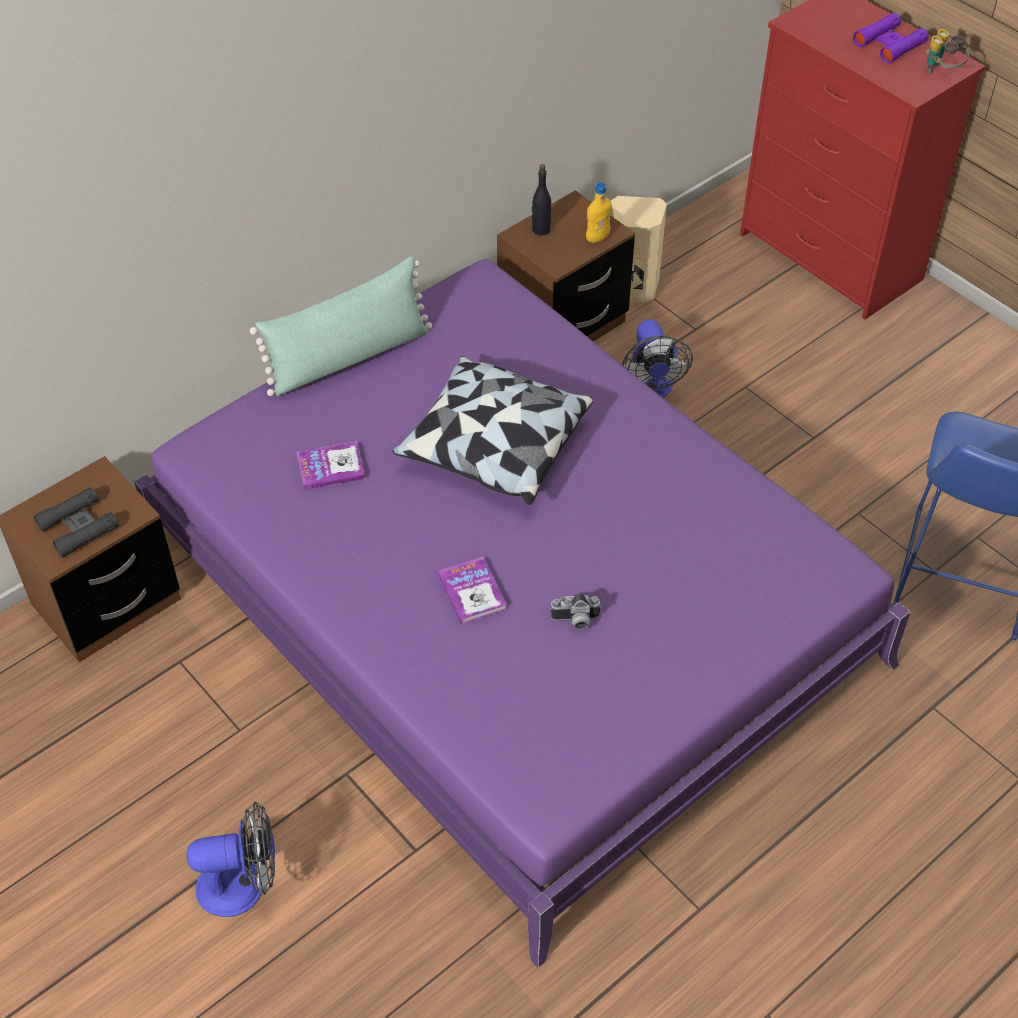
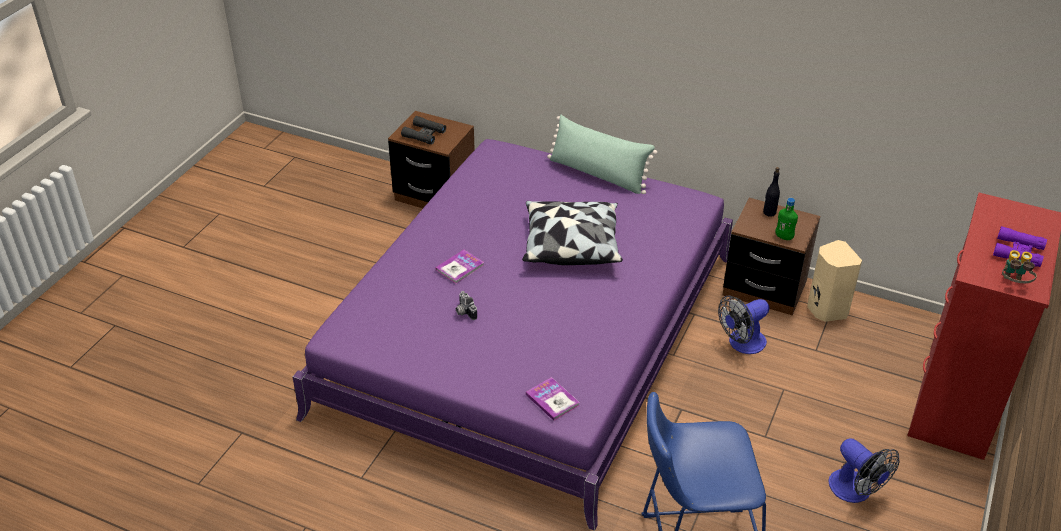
camera: 65 degrees right, 10 degrees down
(243, 885) = (297, 298): fan -> fan (856, 491)
(330, 467) = (514, 194): book -> book (552, 400)
(597, 238) = (784, 237): yellow bottle -> green bottle

